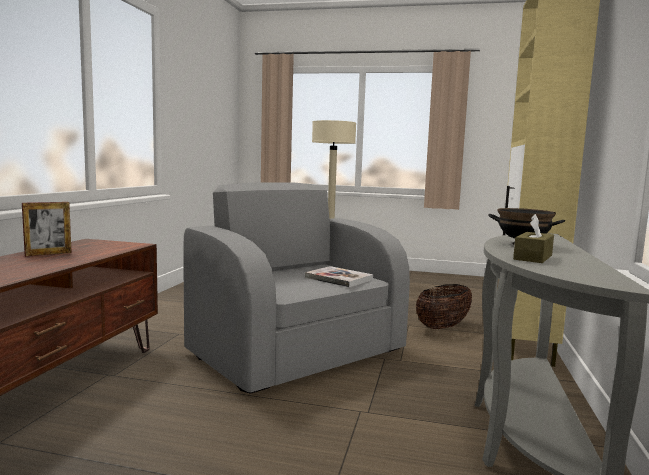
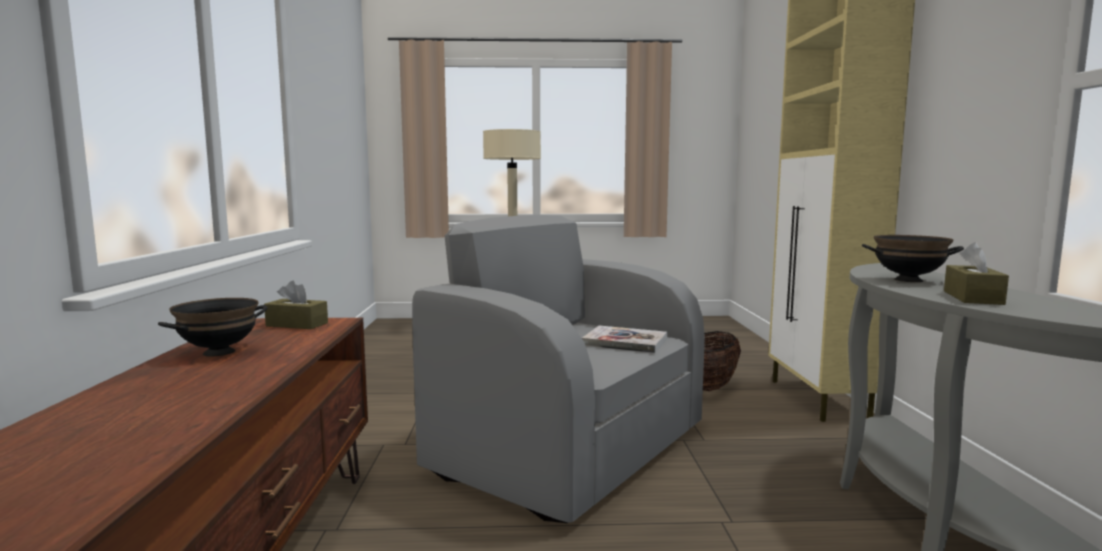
camera: 15 degrees left, 0 degrees up
(48, 254) = (219, 352): picture frame -> black bowl
(112, 244) = (297, 324): none -> brown tissue box

